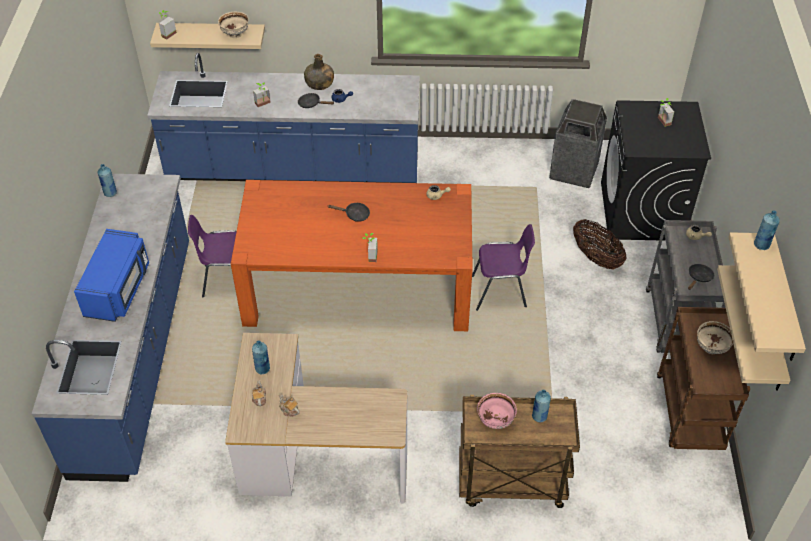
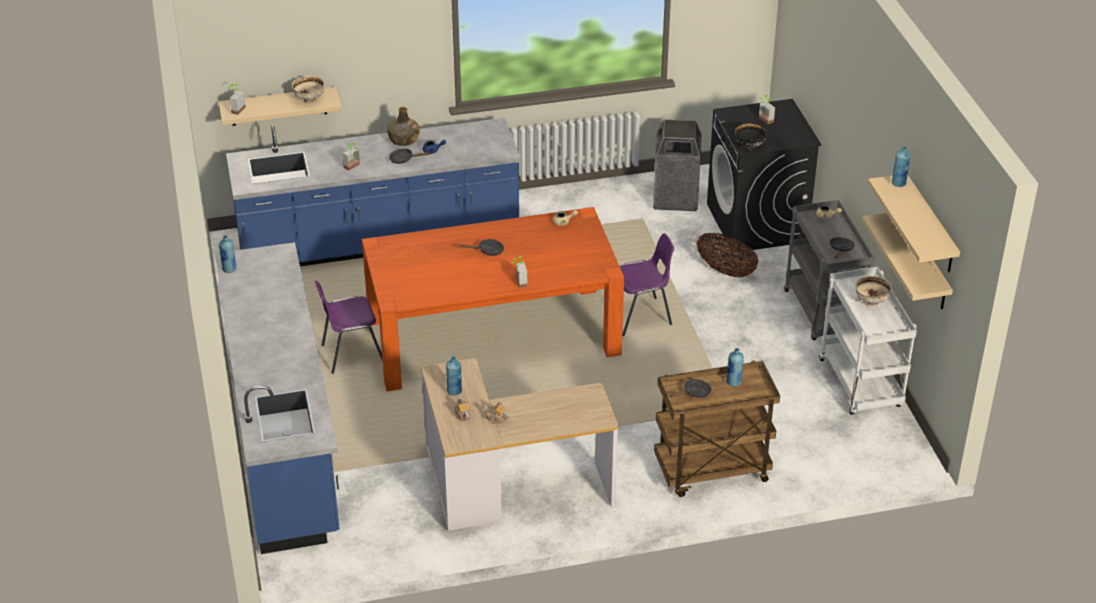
camera: 15 degrees left, 10 degrees down
(119, 289) = (281, 348): blue microwave -> none
(495, 421) = (694, 393): pink bowl -> black frying pan
(637, 149) = (749, 147): none -> black bowl
(690, 414) = (861, 385): brown cart -> white cart

